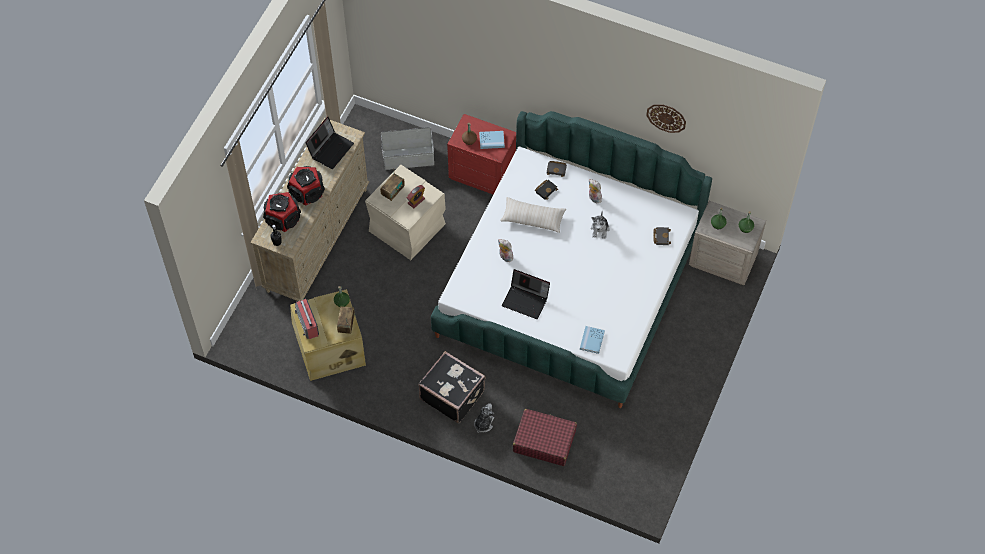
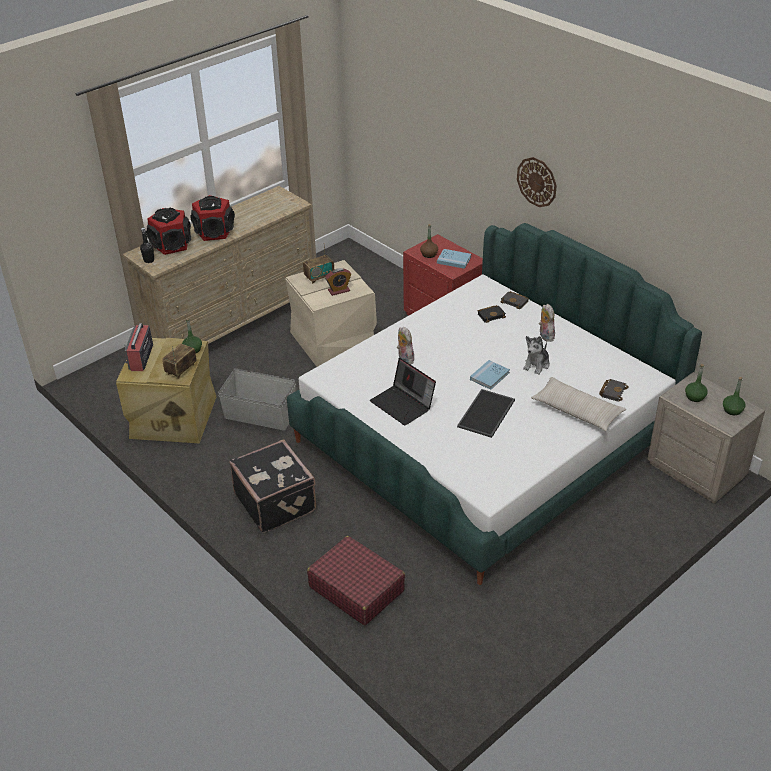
camera: 25 degrees right, 20 degrees down
(331, 149) = (266, 208): laptop -> none
(408, 157) = (373, 287): grey storage box -> grey storage box (260, 414)
(483, 423) = (293, 543): plush toy -> none
(533, 218) = (460, 335): beige pillow -> beige pillow (577, 411)
(586, 288) = (487, 414): none -> tray
(592, 340) = (462, 467): blue book -> blue book (489, 376)
(666, 117) = (655, 223): wall clock -> wall clock (537, 182)

